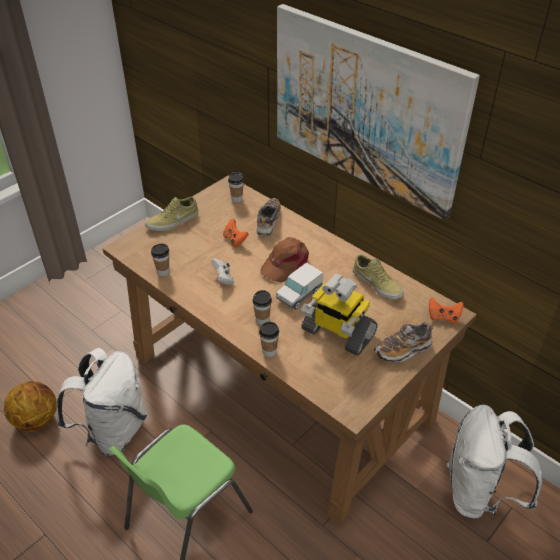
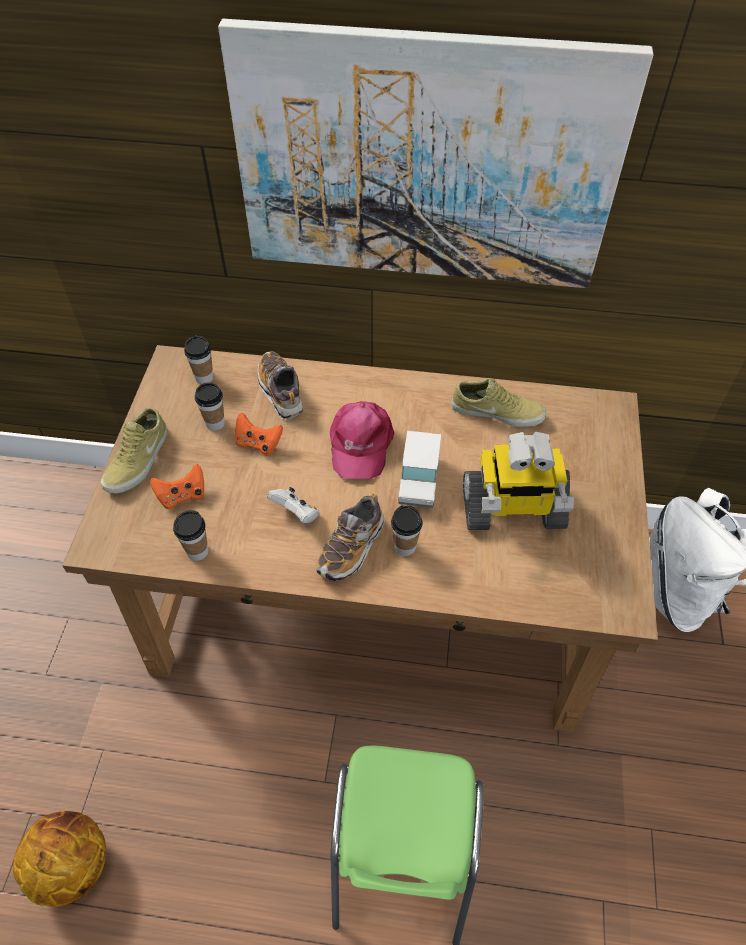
camera: 35 degrees left, 10 degrees up
(113, 431) = (205, 803): white backpack -> none
(269, 351) = (455, 588): cup -> cup (215, 423)
(285, 263) = (360, 444): brown cap -> pink cap
(402, 350) = (604, 488): shoe -> shoe (351, 548)
(443, 317) = (608, 417): orange game controller -> orange game controller (182, 496)

